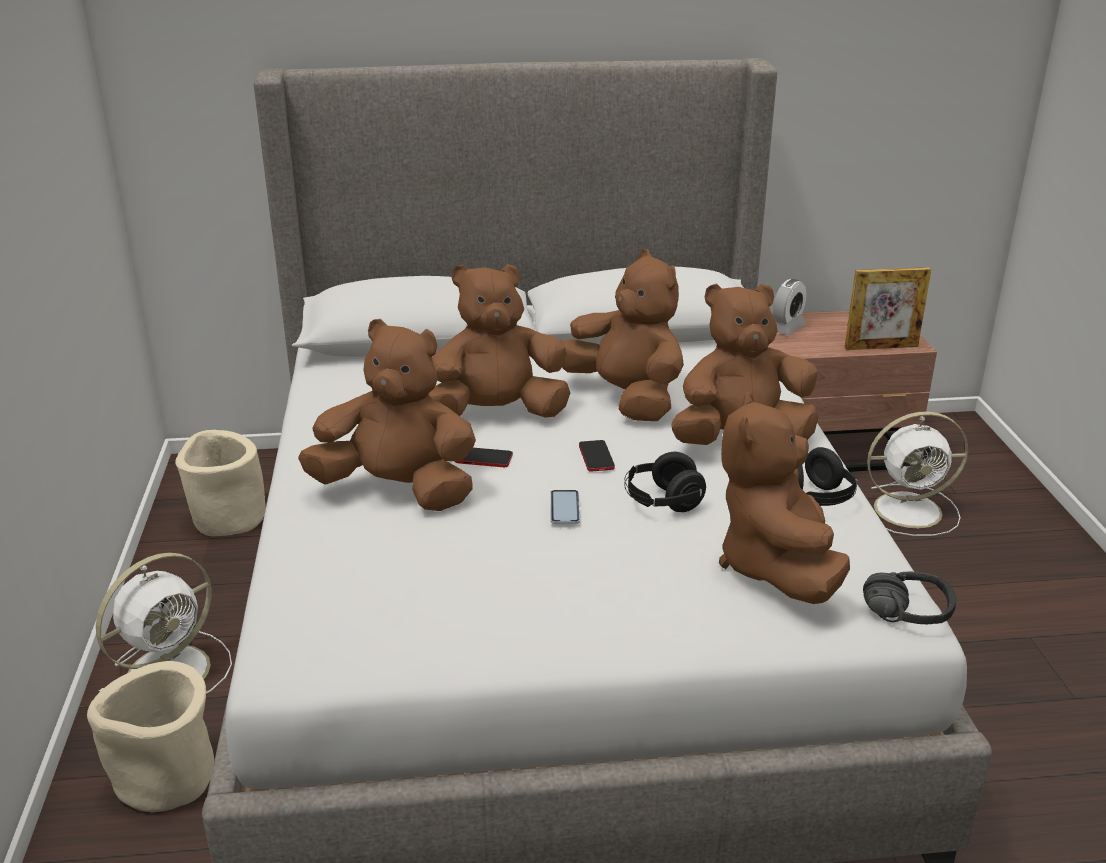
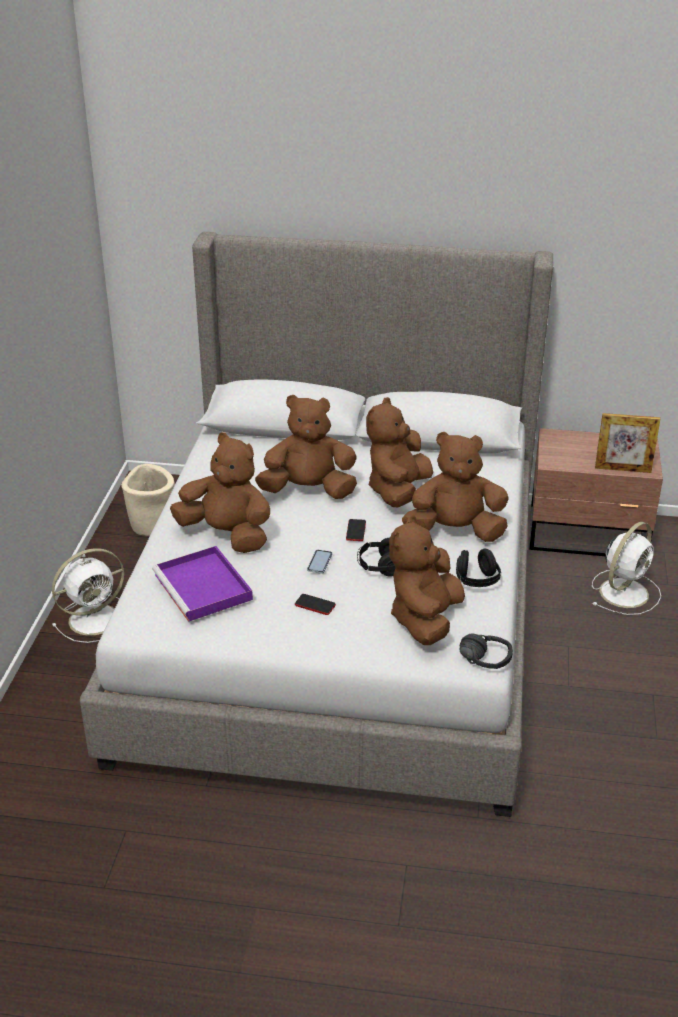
camera: 15 degrees right, 5 degrees up
(166, 780) = (78, 682): beige planter -> none
(395, 574) = (204, 588): none -> purple tray
(483, 458) = (286, 521): phone -> phone (315, 605)
(626, 398) = (397, 491): brown plush toy -> brown plush toy turned 135 degrees counterclockwise
(786, 328) = (562, 443): alarm clock -> none
(911, 510) = (625, 592): white fan -> white fan turned 60 degrees counterclockwise

